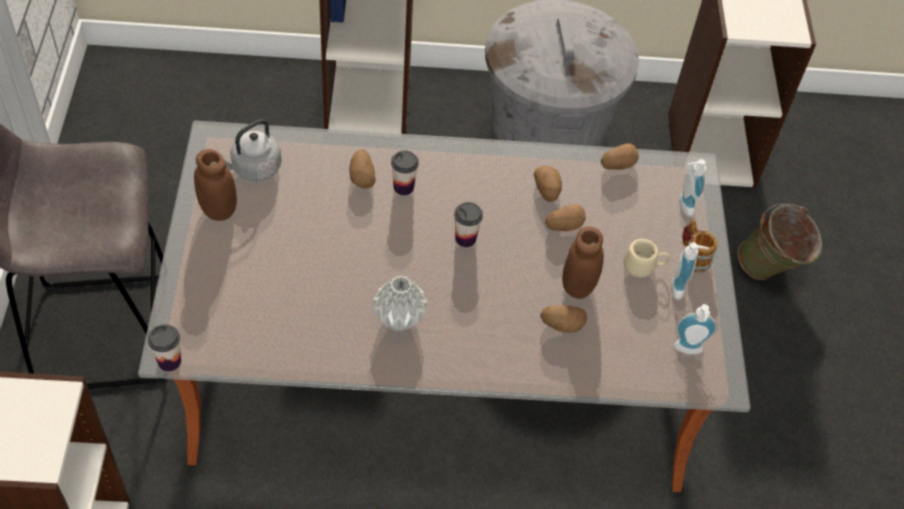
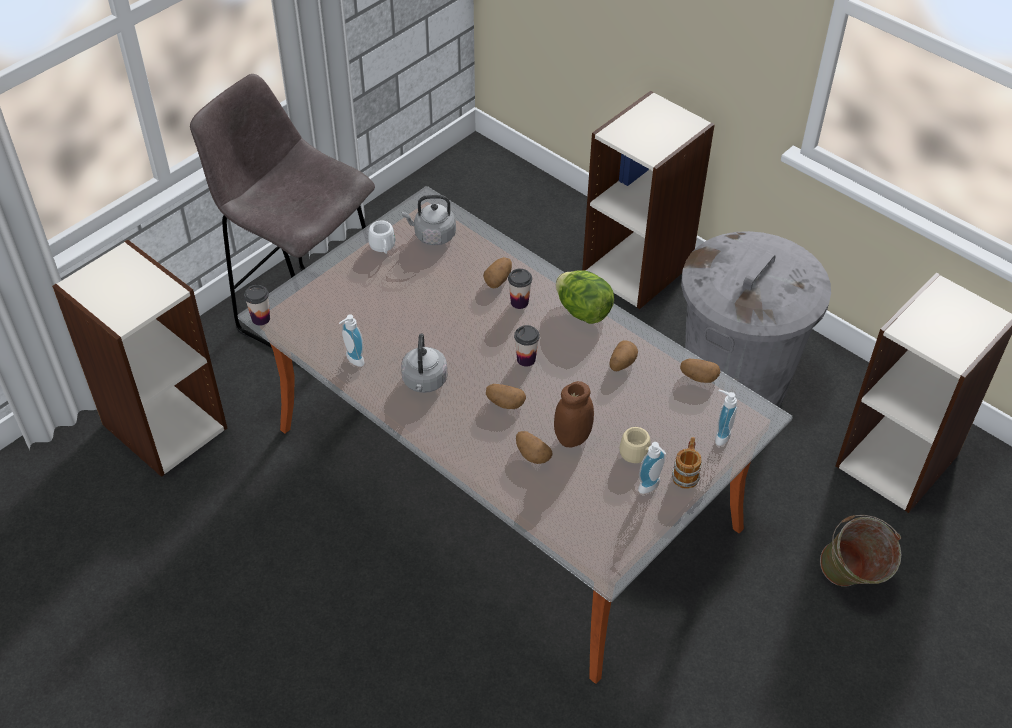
camera: 45 degrees right, 5 degrees down
(218, 210) = (383, 248): brown jar -> white mug
(400, 320) = (424, 382): grey vase -> grey kettle
(467, 162) = (583, 311): none -> lettuce
(564, 226) = (608, 393): potato -> potato (505, 403)
(688, 351) = (607, 531): soap dispenser -> soap dispenser (352, 360)

